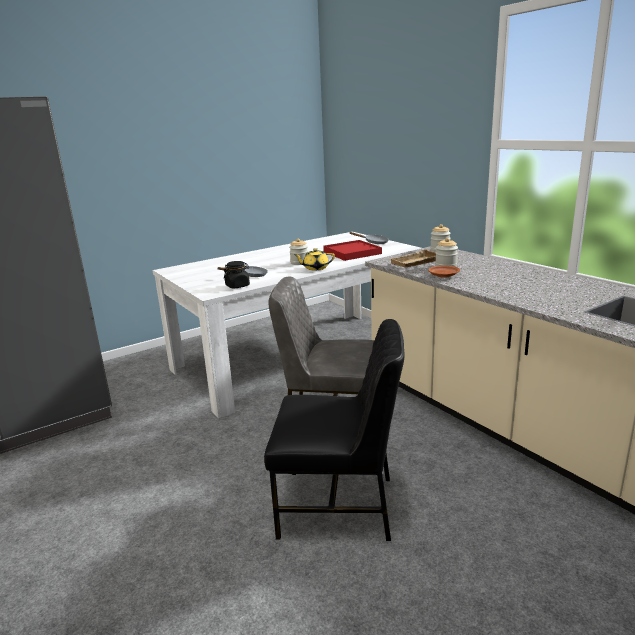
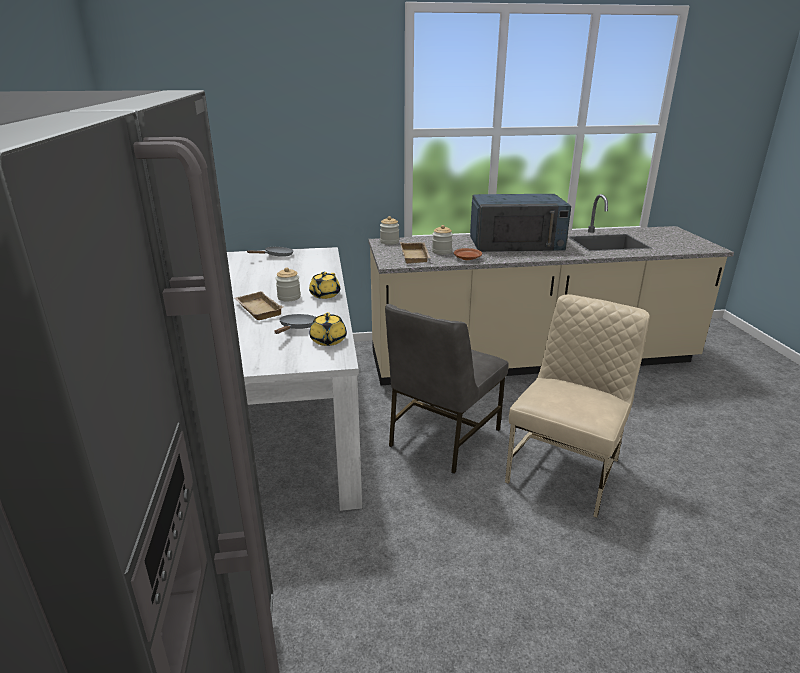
camera: 65 degrees left, 5 degrees up
(237, 286) = (328, 340): black jar -> yellow teapot
(269, 262) = (257, 309): none -> beige tray
(339, 505) = (566, 470): black chair -> beige chair
(352, 253) = (297, 271): red tray -> none
(537, 282) = (517, 243): none -> blue microwave

